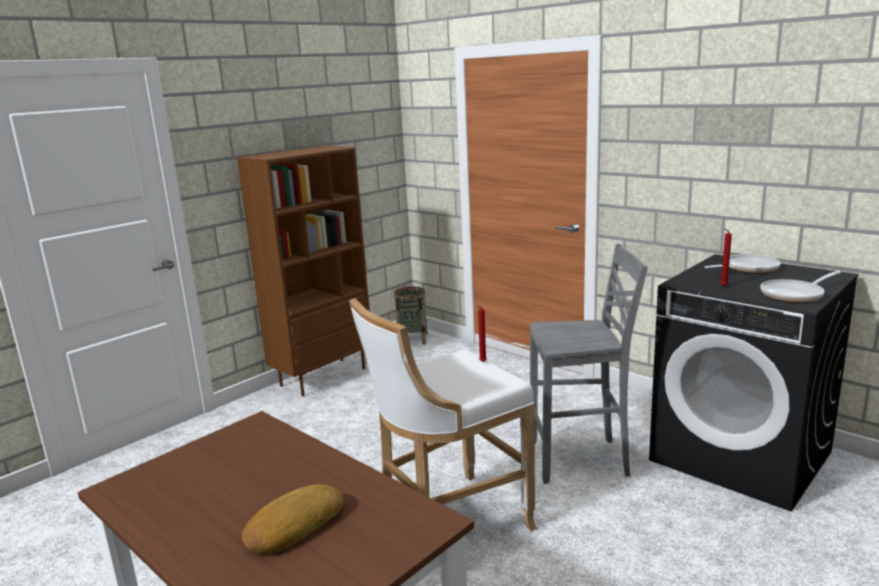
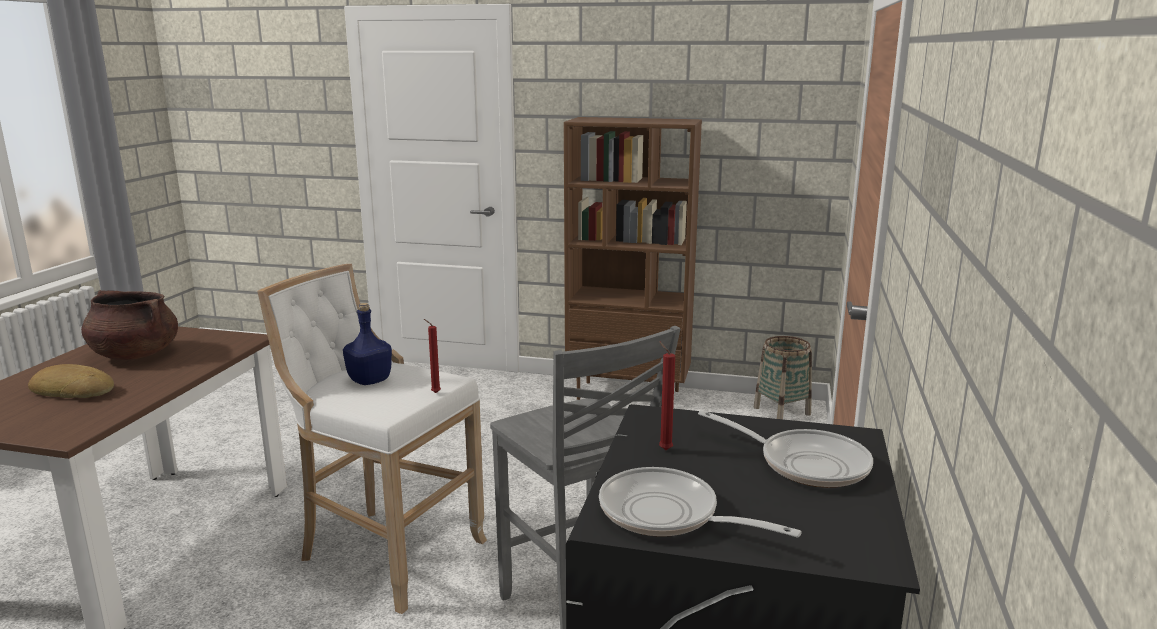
camera: 60 degrees right, 0 degrees up
(215, 489) = (135, 355): none -> brown cooking pot
(432, 381) = (370, 381): none -> blue bottle

